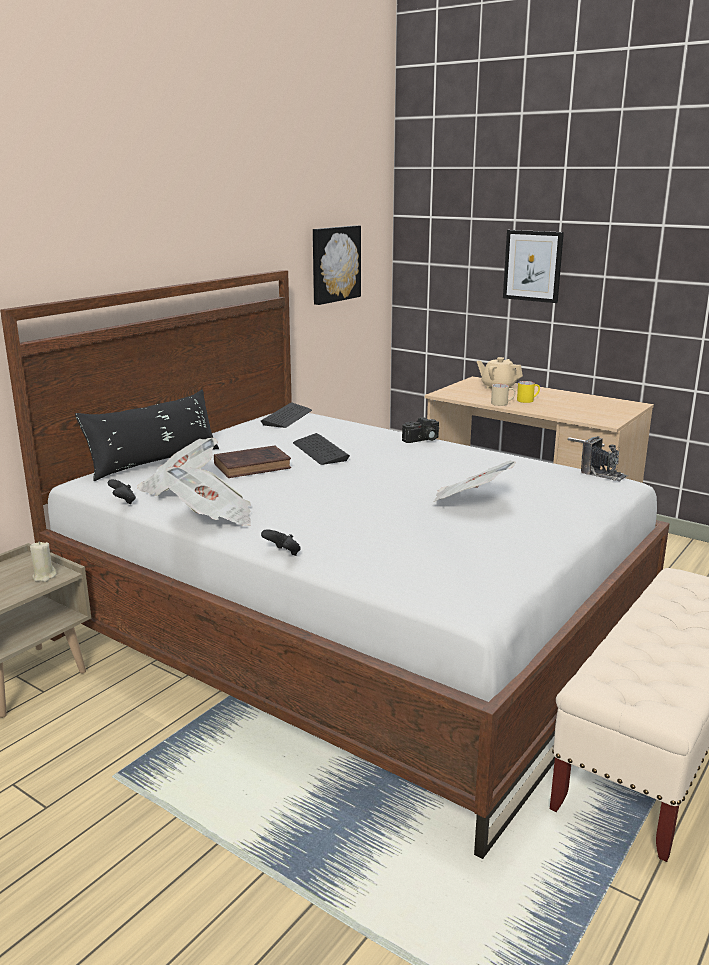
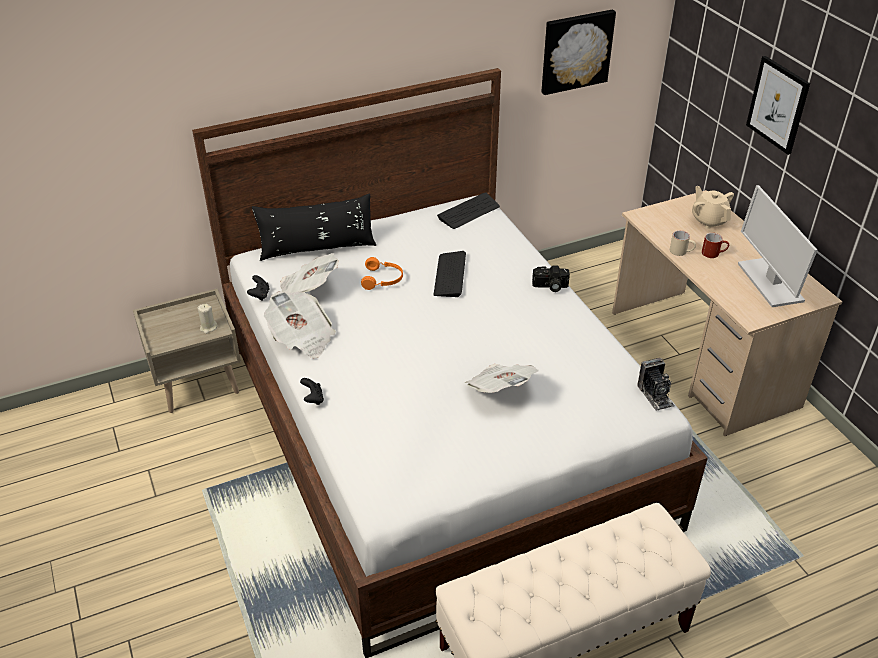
camera: 30 degrees right, 20 degrees up
(254, 466) = (383, 279): brown book -> orange headphones
(527, 400) = (714, 253): yellow mug -> red mug
(590, 405) = (769, 282): none -> monitor

